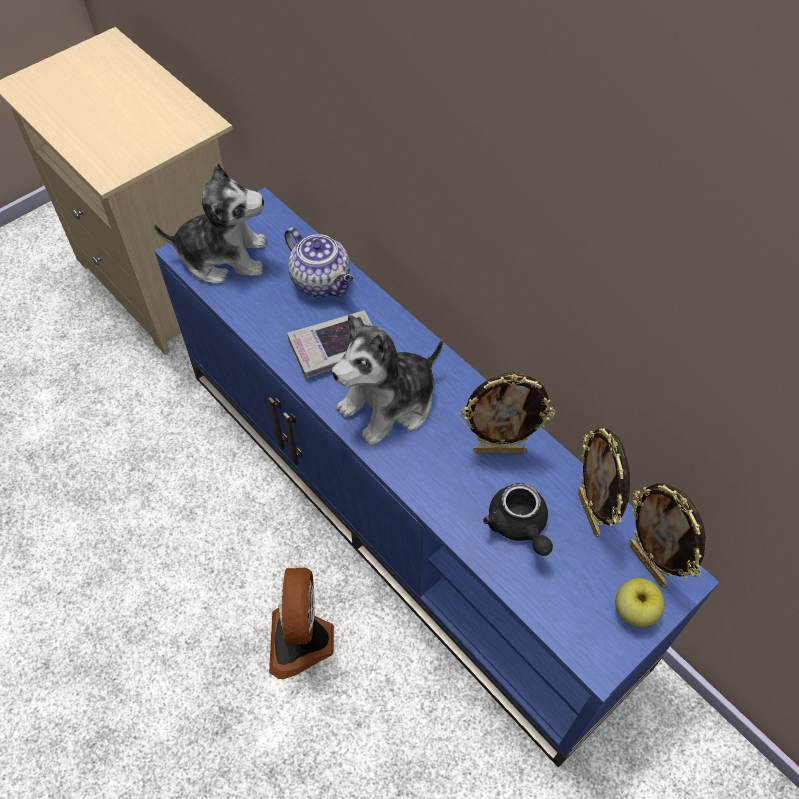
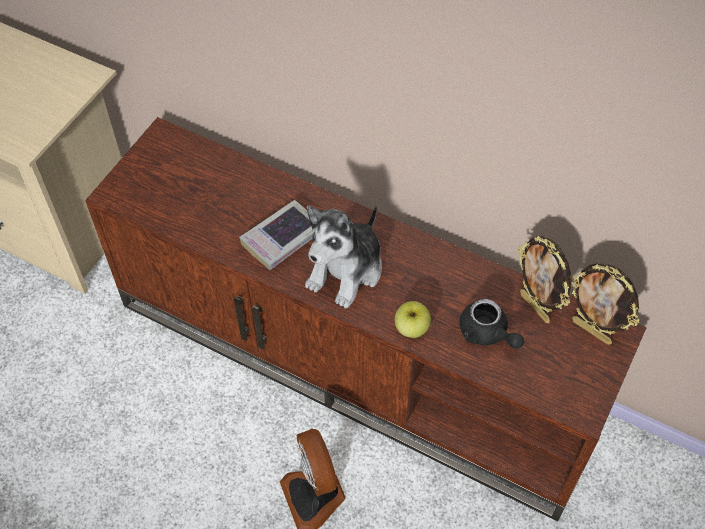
camera: 20 degrees left, 0 degrees up
(223, 257) = (150, 188): plush toy -> none
(322, 282) = (246, 186): teapot -> none
(406, 509) = (357, 361): blue tv stand -> brown tv stand
(499, 450) = (448, 280): picture frame -> none
(634, 611) = (595, 368): apple -> apple (411, 328)

